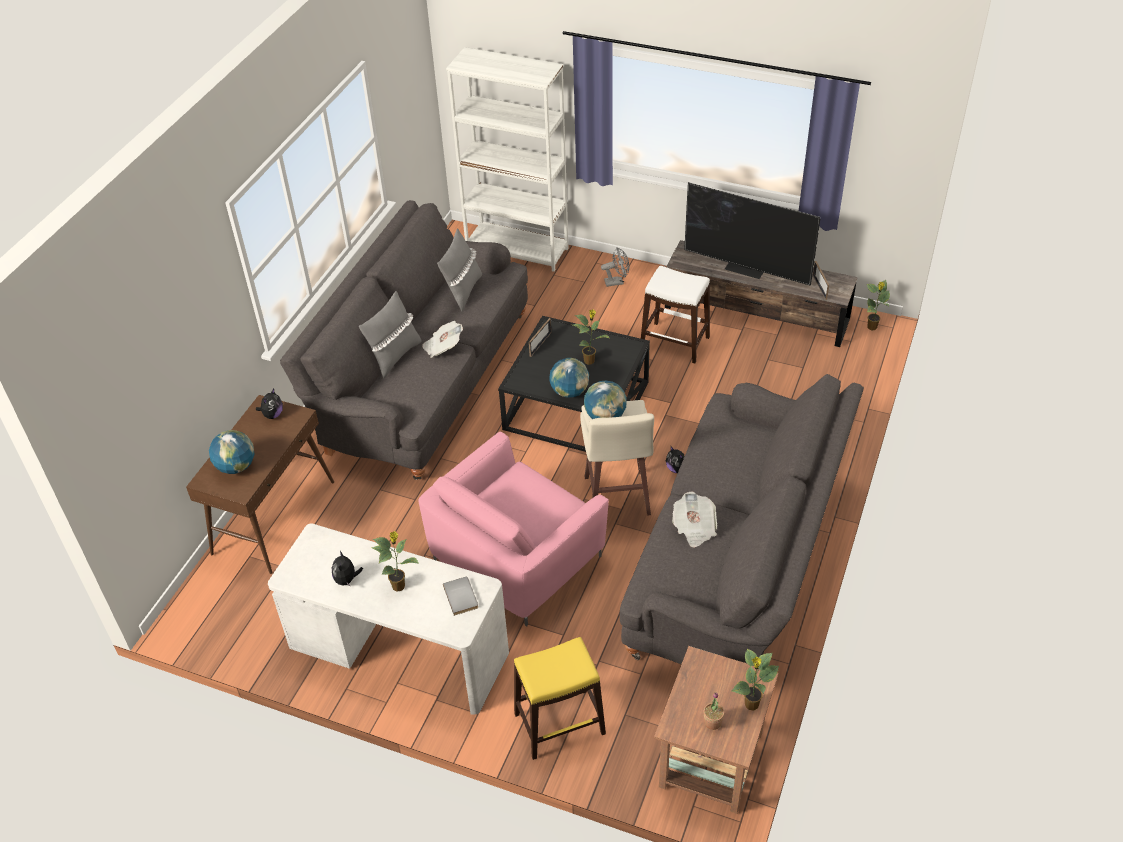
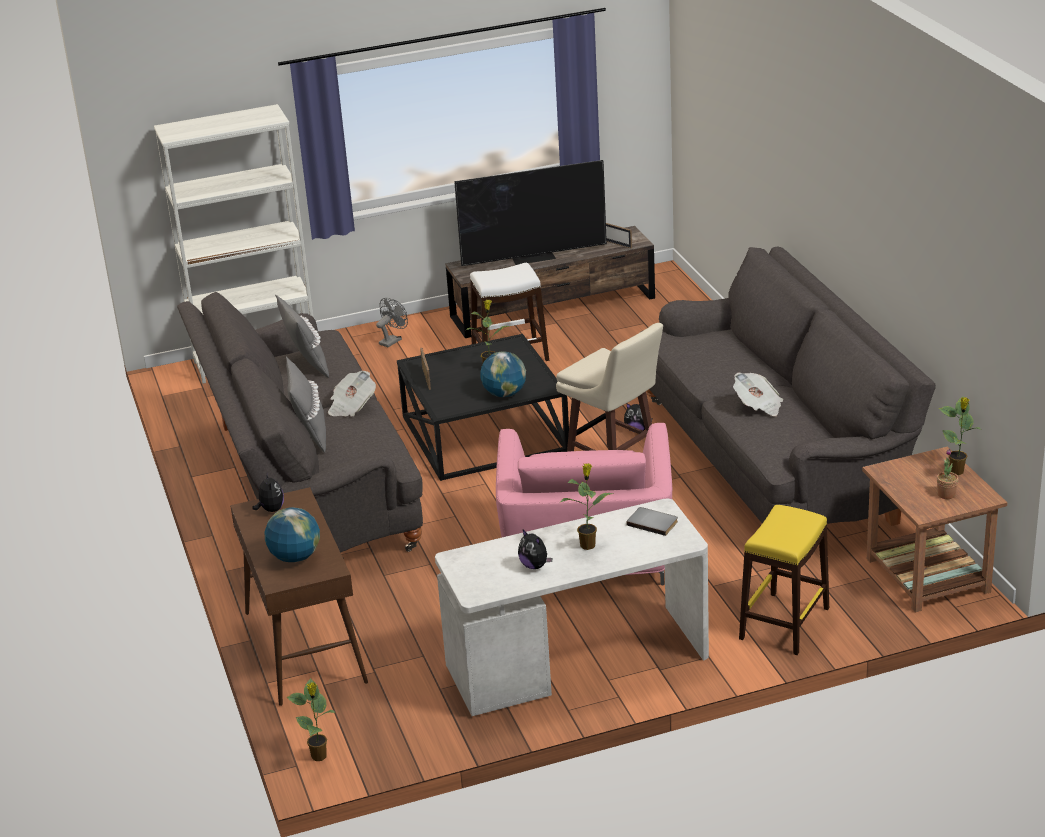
camera: 40 degrees left, 15 degrees down
(605, 417) = (591, 369): globe -> none
(872, 327) = (662, 276): potted plant -> potted plant (319, 756)

